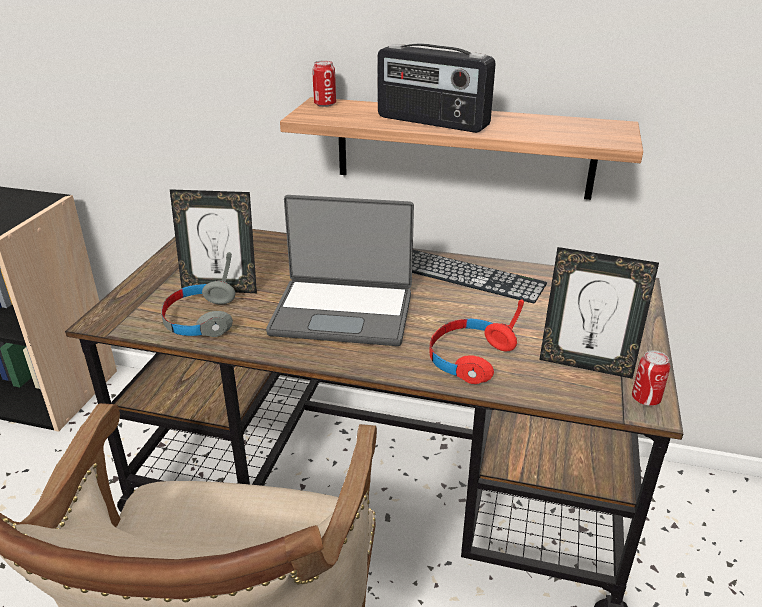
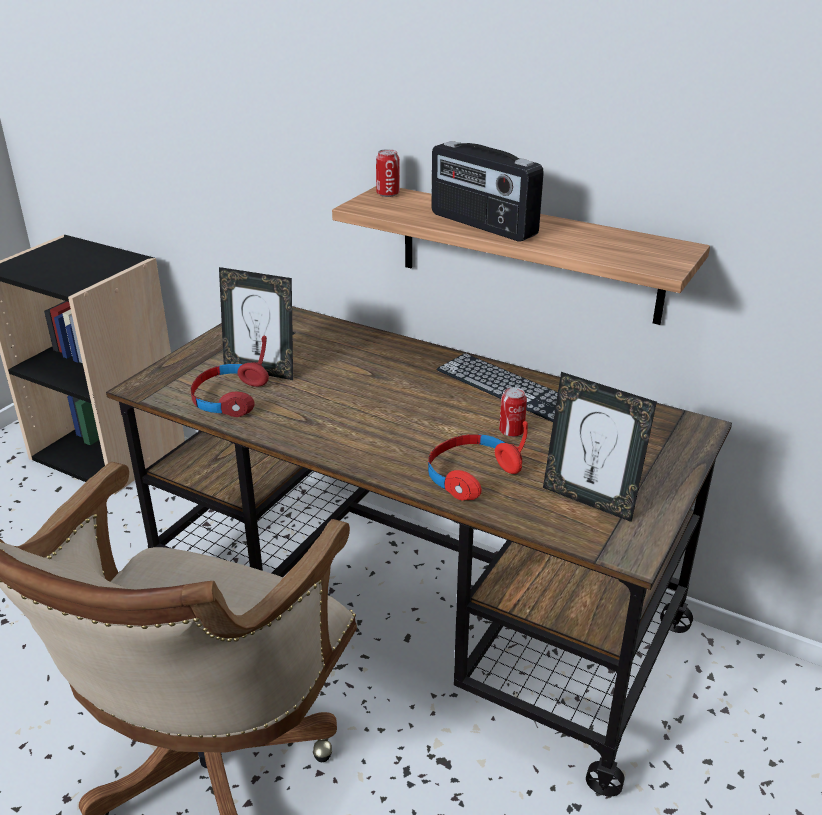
camera: 15 degrees right, 0 degrees up
(200, 319) = (229, 398): grey headphones -> red headphones
(343, 312) = (368, 411): laptop -> none
(645, 399) = (632, 543): can -> can (511, 431)

